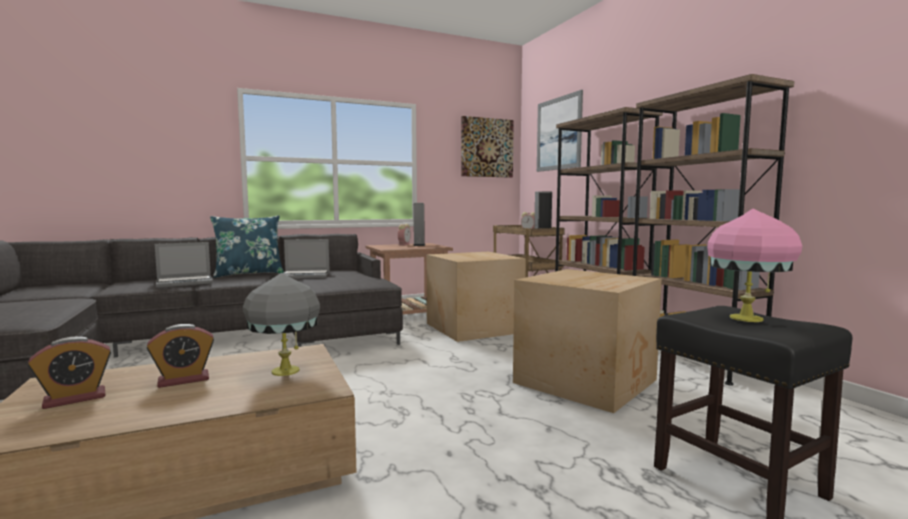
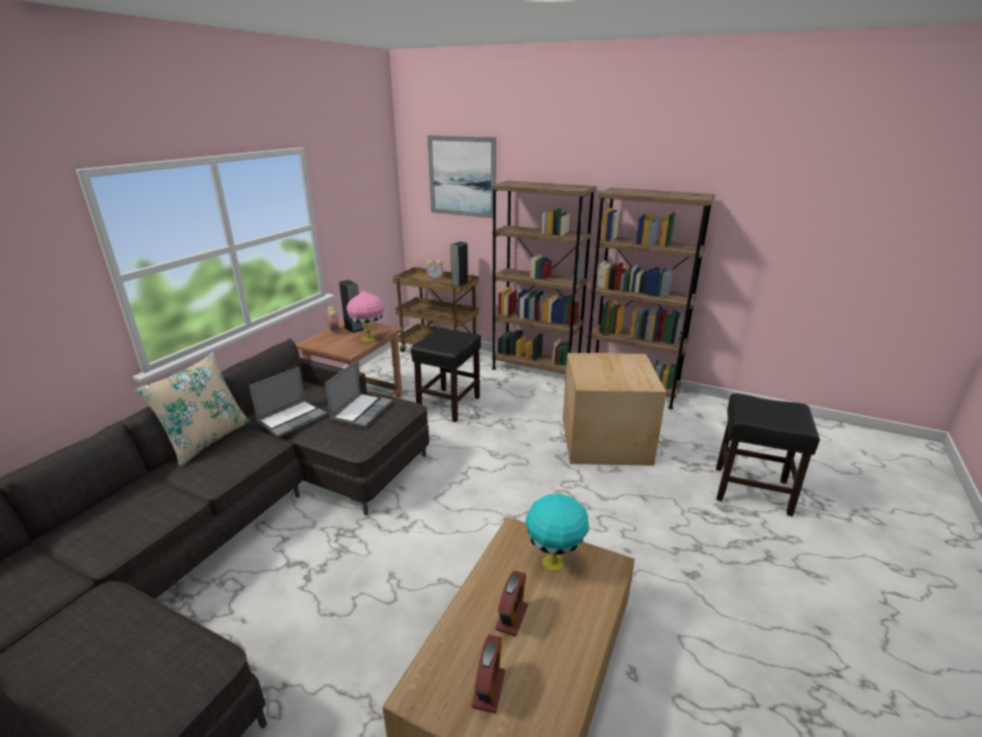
camera: 40 degrees left, 20 degrees up
(185, 282) = (174, 493): laptop -> laptop (361, 411)
(249, 274) = (207, 440): blue pillow -> beige pillow
(285, 371) = (554, 563): grey table lamp -> turquoise table lamp
(474, 327) = (449, 404): cardboard box -> black stool
(486, 148) = (372, 187): picture -> none
(748, 319) = (768, 409): pink table lamp -> pink table lamp (369, 339)

